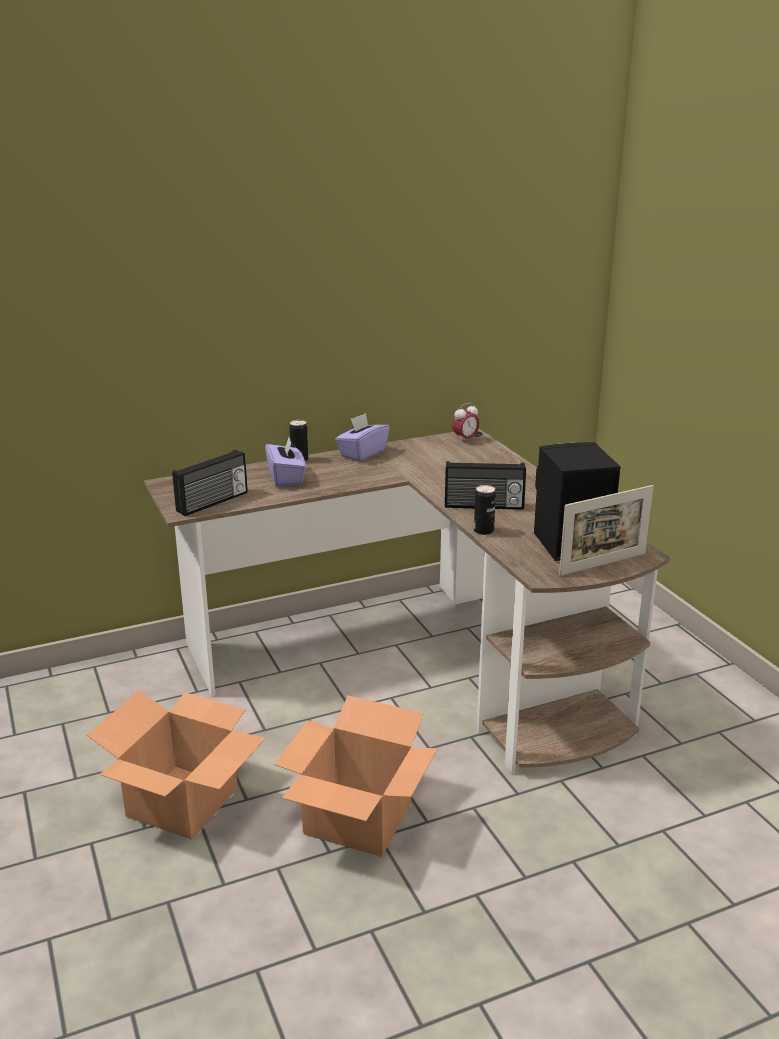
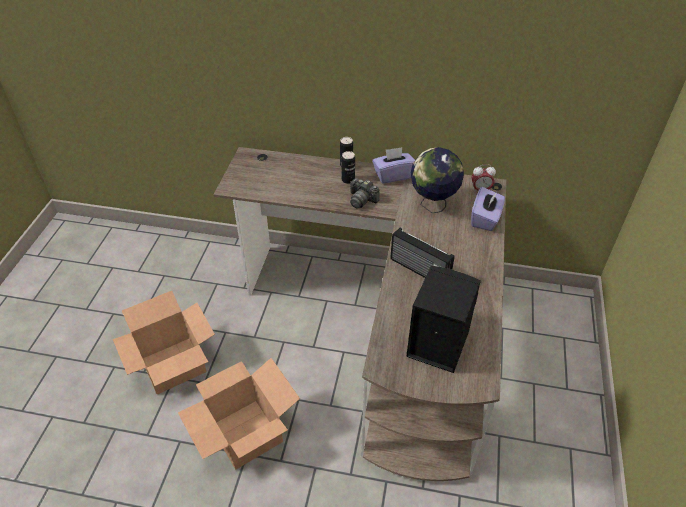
camera: 35 degrees right, 20 degrees up
(213, 502) = (255, 186): radio -> none
(286, 478) = (320, 181): purple tissue box -> purple tissue box (485, 219)
(354, 478) = (362, 200): none -> camera
(433, 462) = (432, 205): none -> globe
(483, 531) = (391, 297): can -> can (348, 180)
(603, 564) = (438, 379): picture frame -> none

